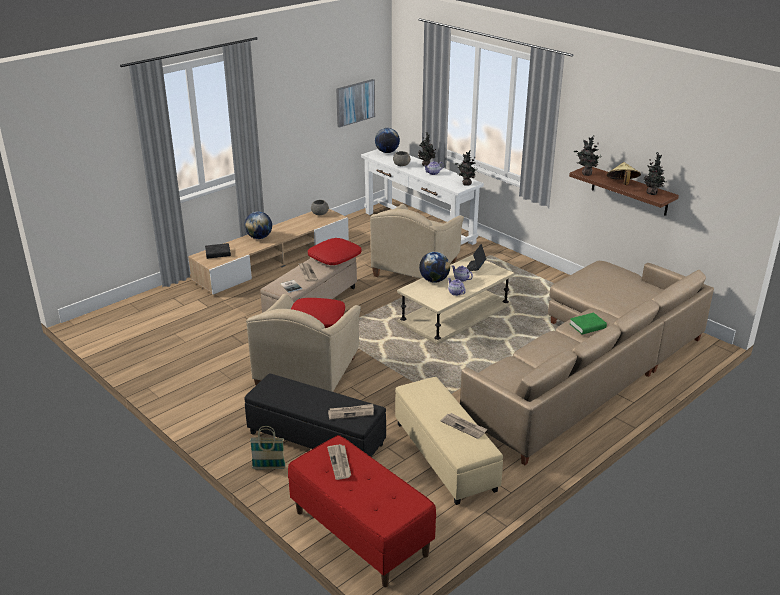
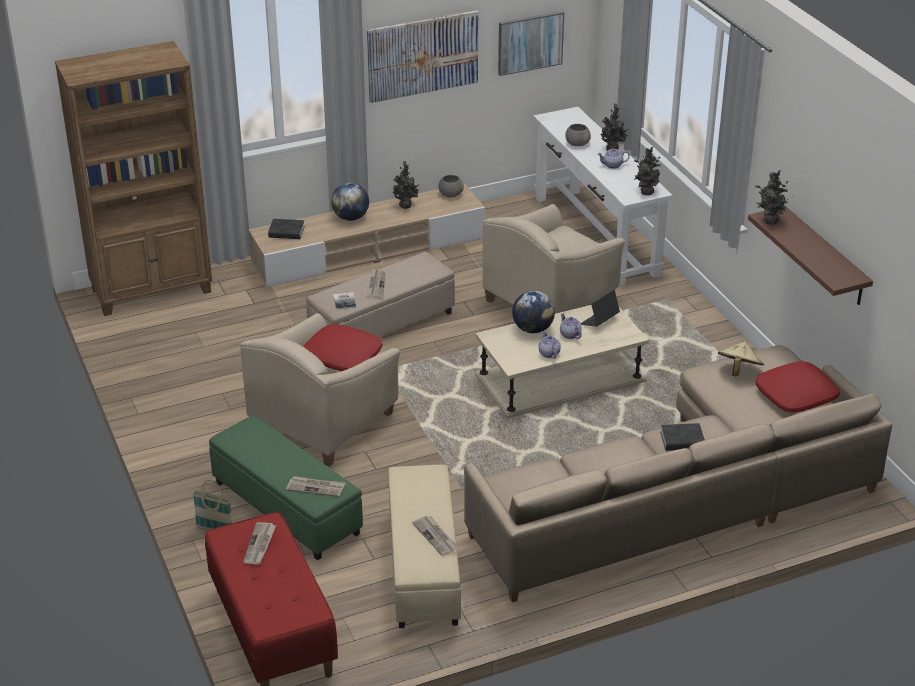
camera: 20 degrees right, 5 degrees up
(125, 312) = (153, 291): none -> brown bookcase
(291, 115) = (422, 56): none -> picture
(315, 439) = (286, 508): black ottoman -> green ottoman
(334, 257) = (424, 269): red pillow -> red pillow (796, 395)
(387, 152) = (572, 117): globe -> none
(587, 326) = (682, 441): green book -> black book
(622, 184) = (806, 247): beige hat -> beige hat (738, 370)
(652, 193) = (836, 271): potted plant -> potted plant (406, 206)

